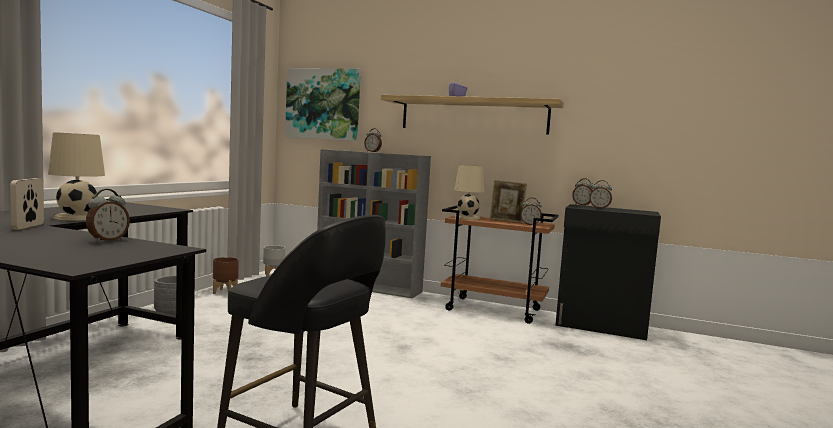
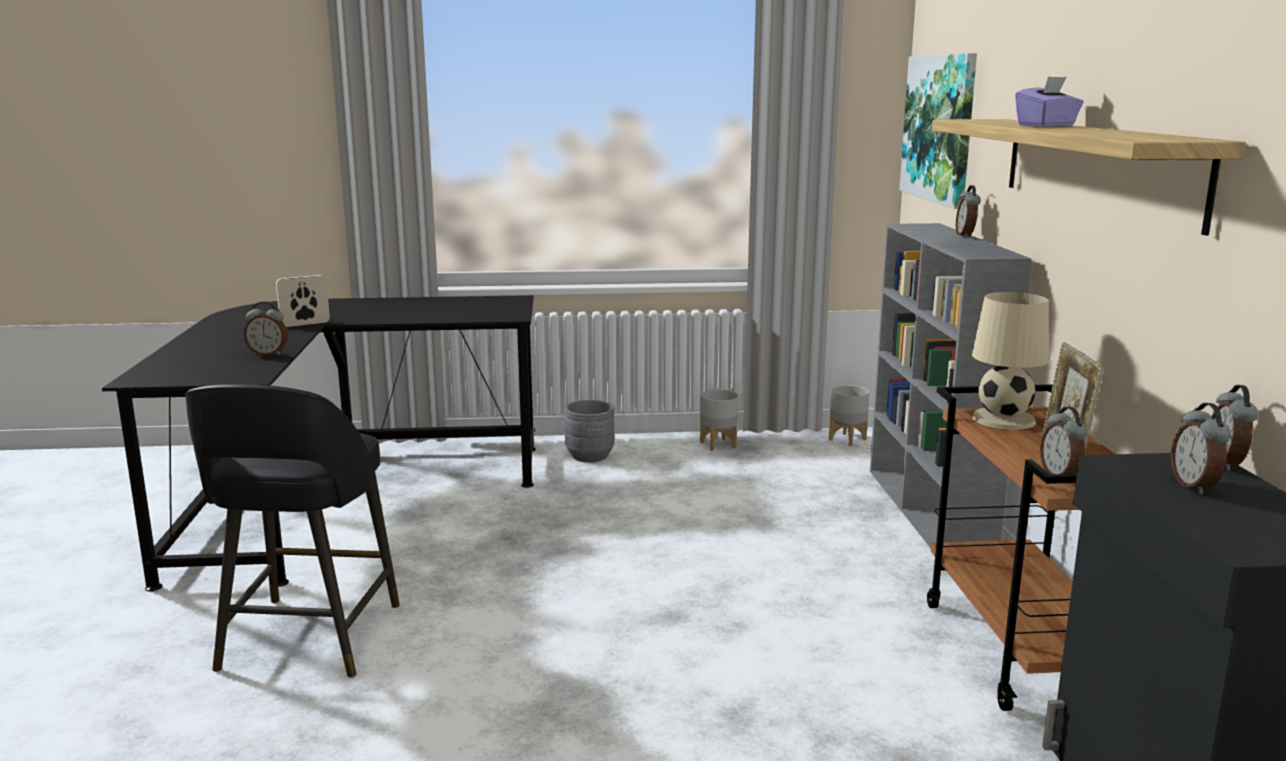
camera: 65 degrees right, 10 degrees up
(77, 217) = (383, 317): beige table lamp -> none
(224, 292) = (717, 444): brown planter -> grey planter

